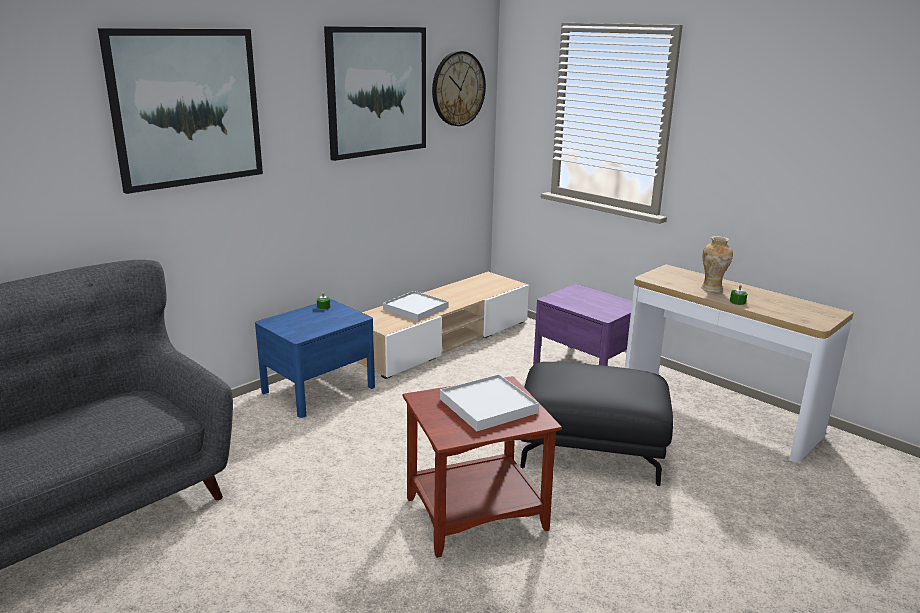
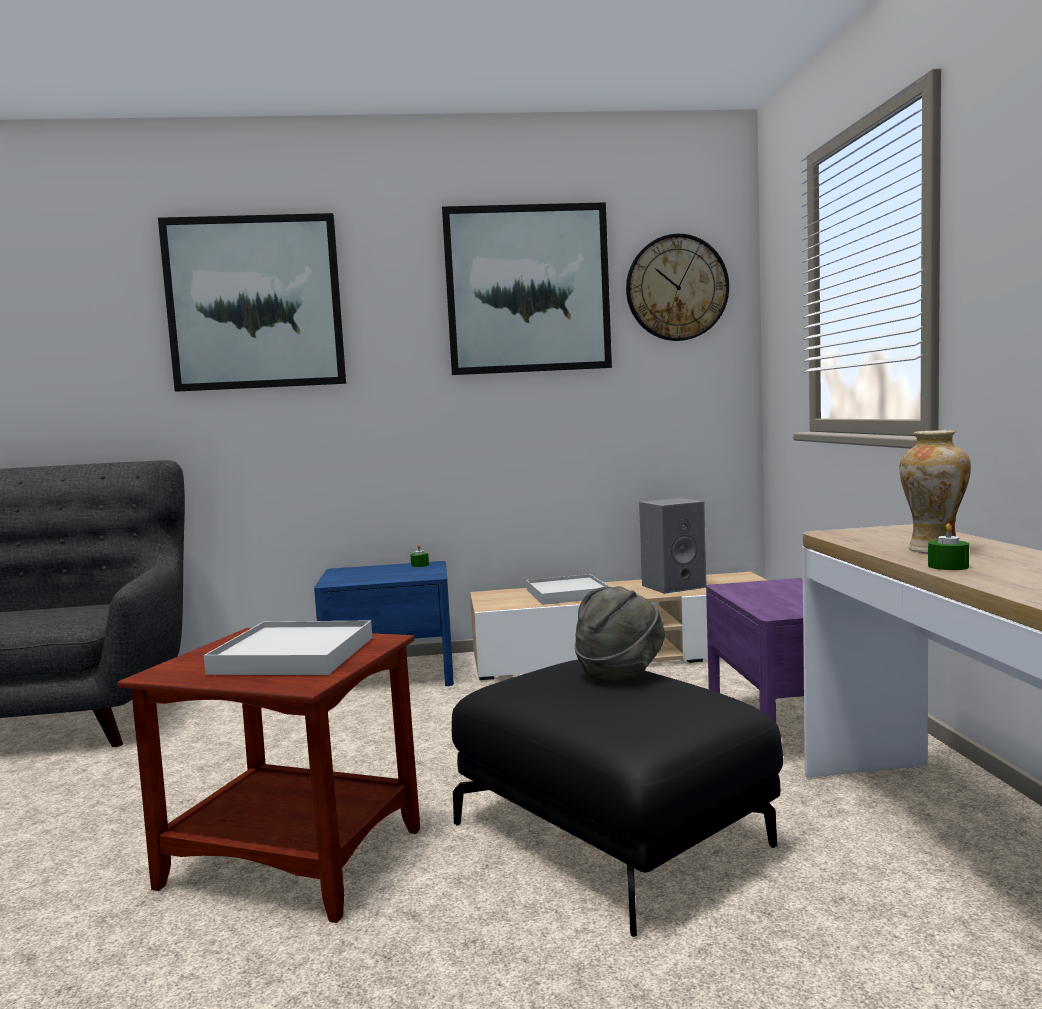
camera: 40 degrees right, 15 degrees down
(467, 291) = (674, 586): none -> grey speaker
(592, 370) = (620, 674): none -> grey hat

